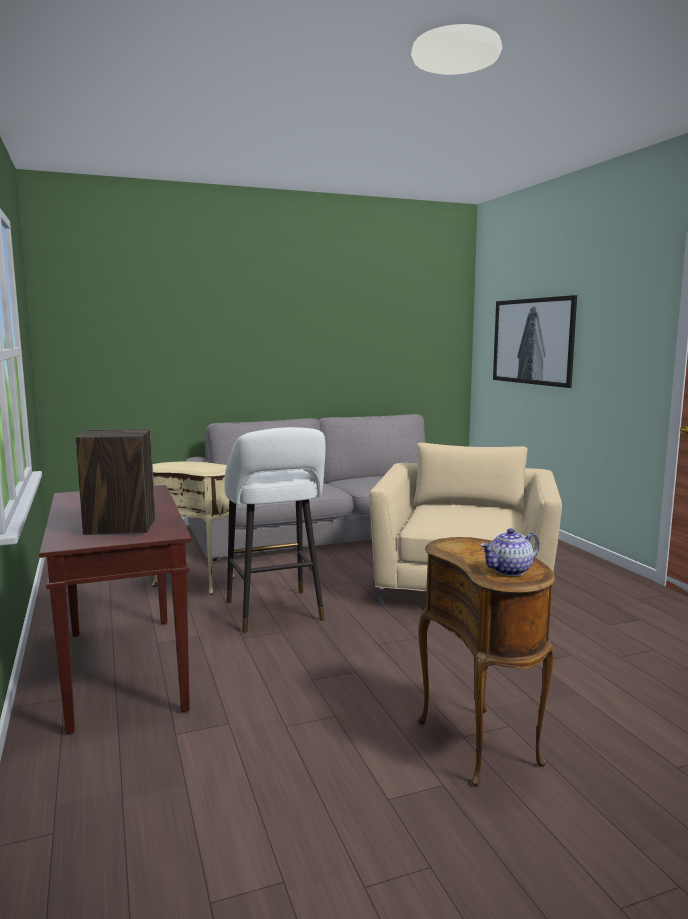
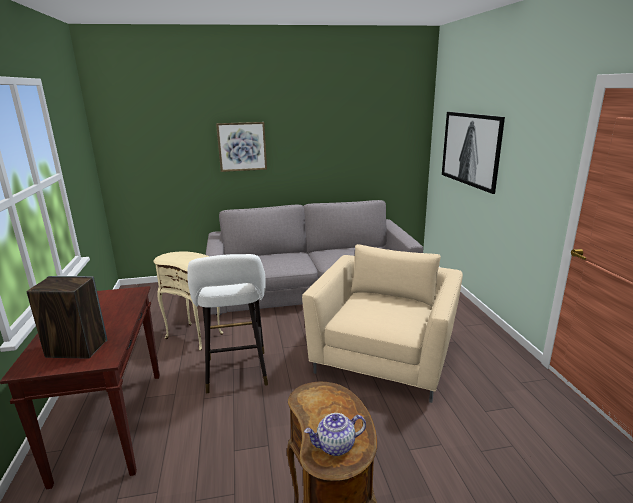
camera: 10 degrees right, 10 degrees up
(236, 340) = (242, 146): none -> picture

